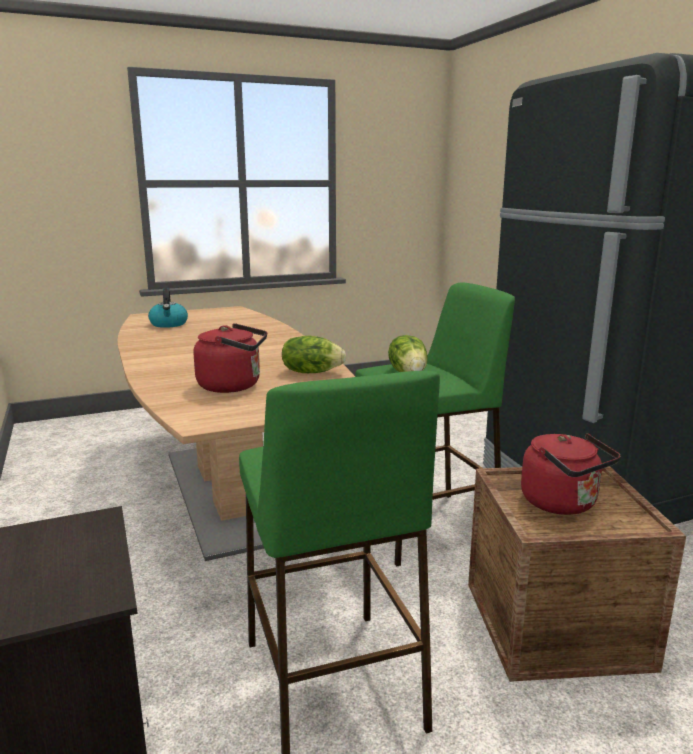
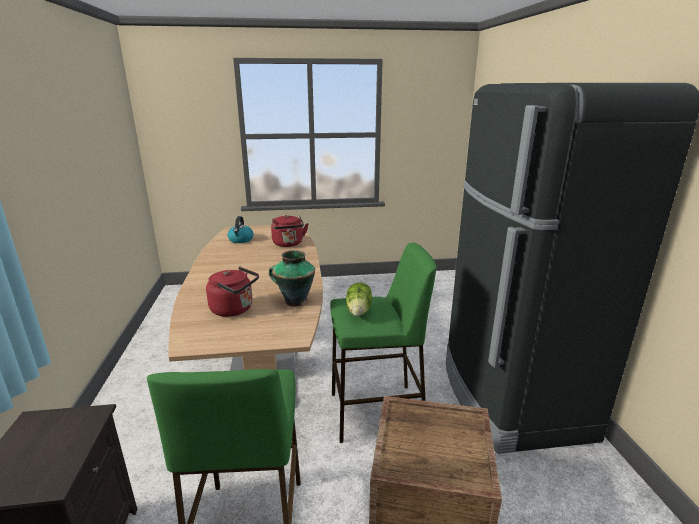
camera: 15 degrees right, 5 degrees up
(311, 372) = (294, 301): lettuce -> vase
(563, 504) = (427, 443): red kettle -> red kettle (288, 244)

